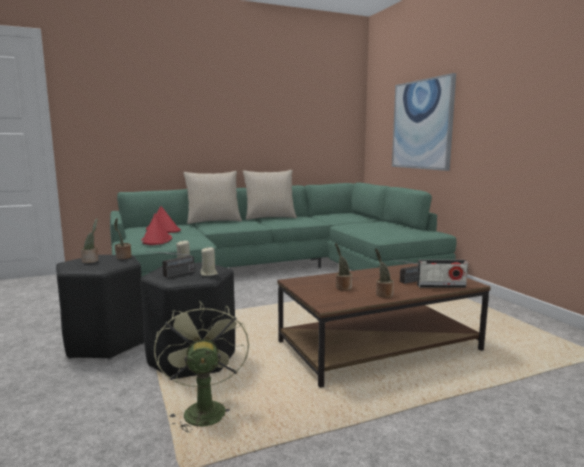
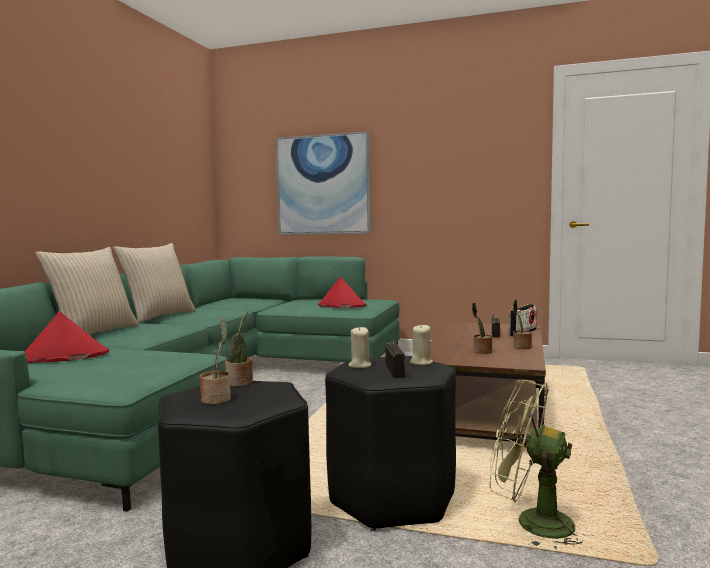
camera: 50 degrees left, 5 degrees down
(156, 240) = (125, 367): red hat -> red hat (341, 305)

